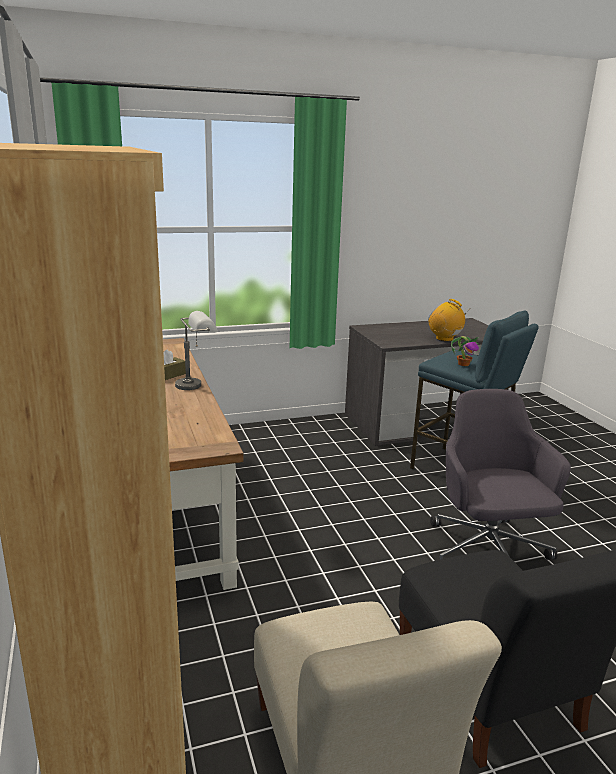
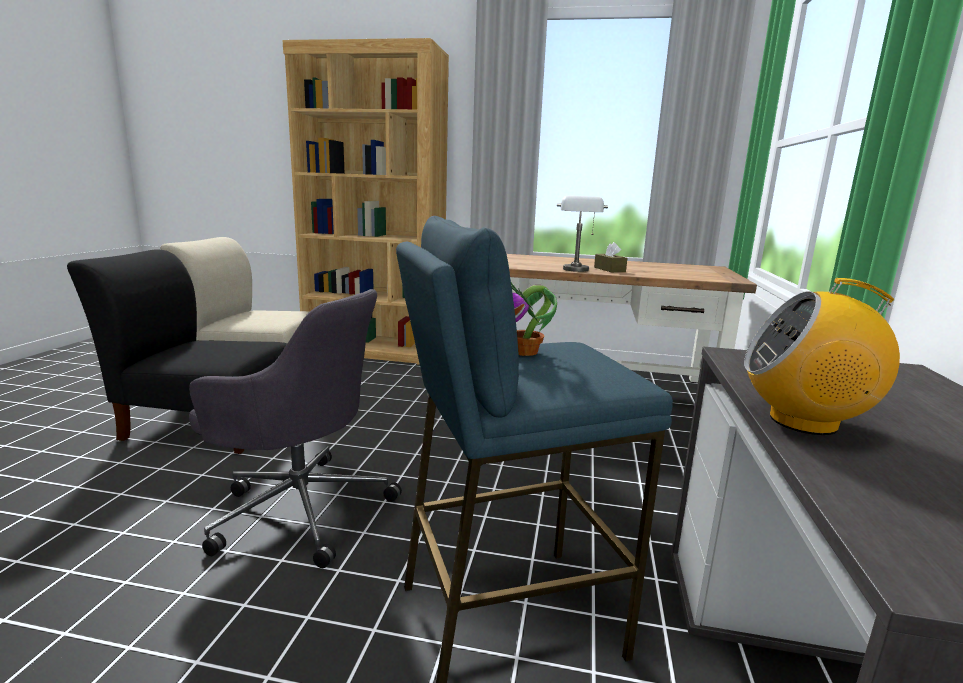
camera: 120 degrees right, 5 degrees down
(444, 339) = (804, 421): radio -> radio turned 150 degrees counterclockwise

